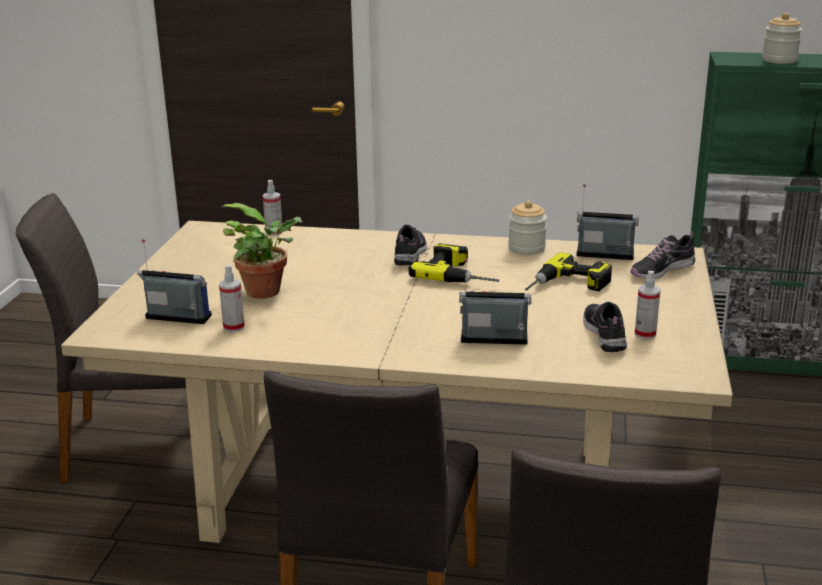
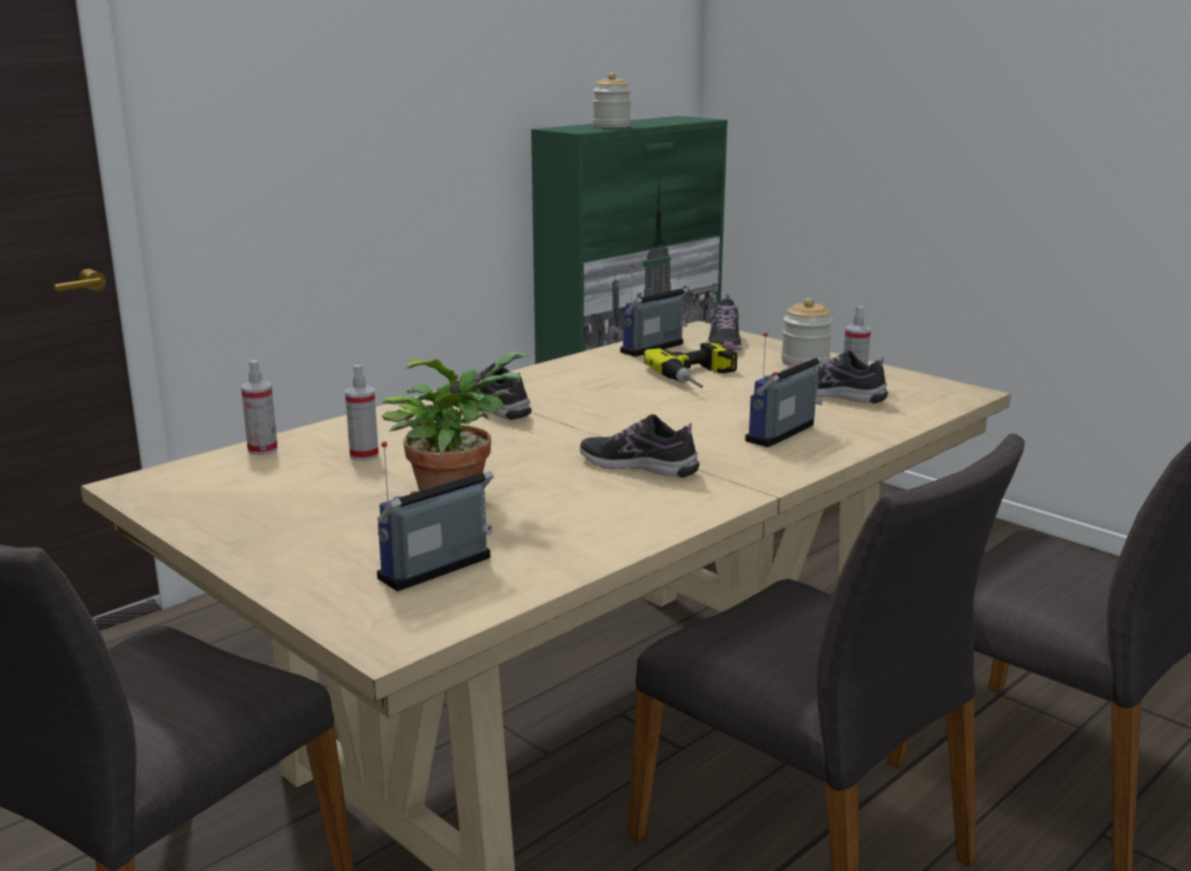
camera: 55 degrees left, 5 degrees down
(234, 327) = (534, 542): spray bottle -> spray bottle (364, 455)
(374, 318) = (639, 466): none -> shoe
(461, 274) = (590, 403): power drill -> none
(526, 248) = (578, 366): jar -> jar (805, 362)

